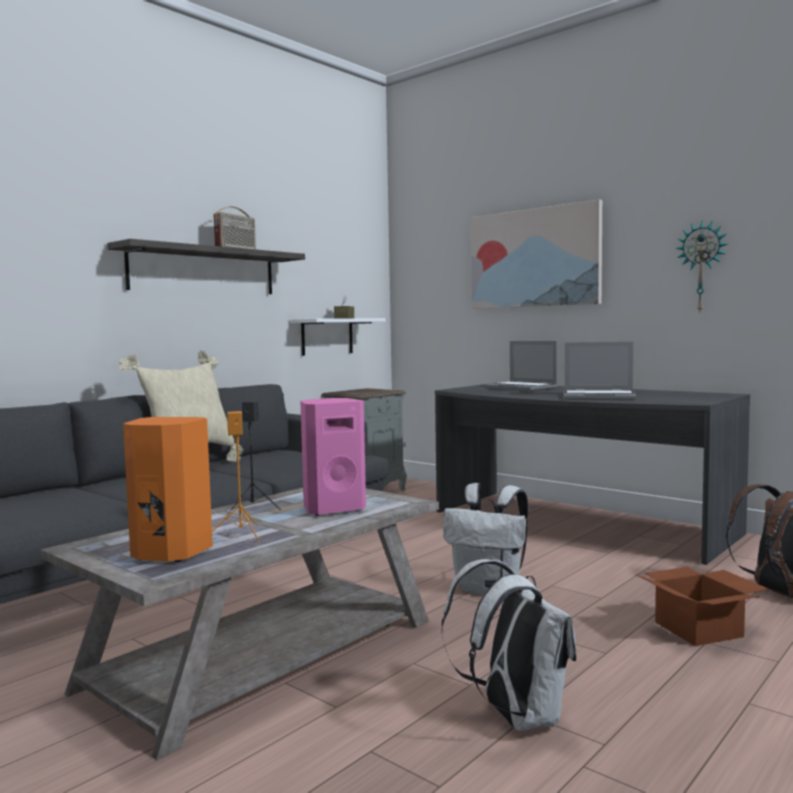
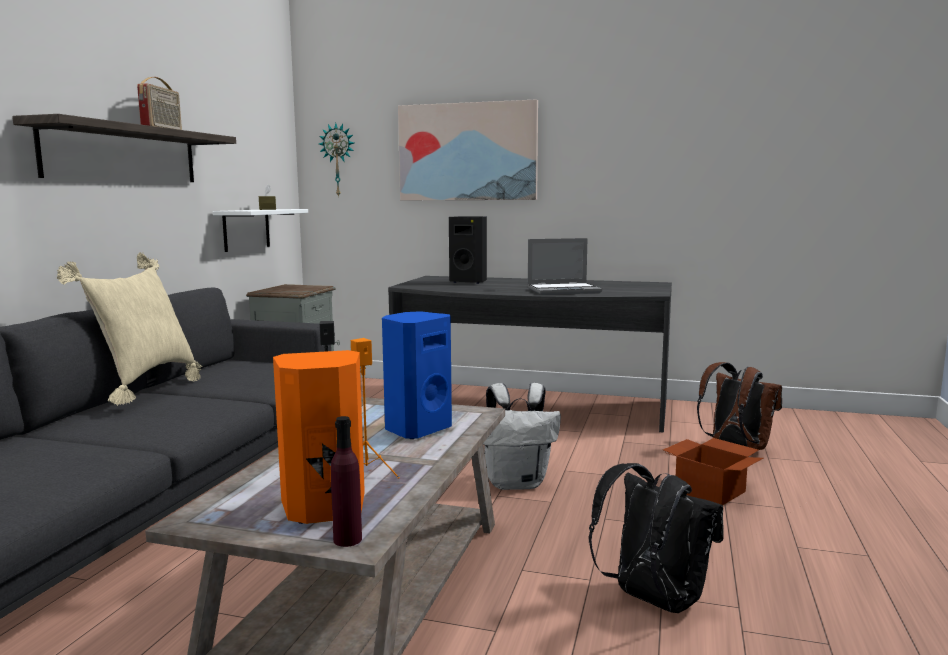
camera: 25 degrees left, 5 degrees up
(152, 575) = (347, 539): none -> purple bottle
(332, 509) = (416, 429): pink speaker -> blue speaker
(514, 716) = (652, 600): white backpack -> black backpack
(521, 388) = (469, 282): laptop -> black speaker
(702, 267) = (631, 169): wall clock -> wall clock (338, 160)

